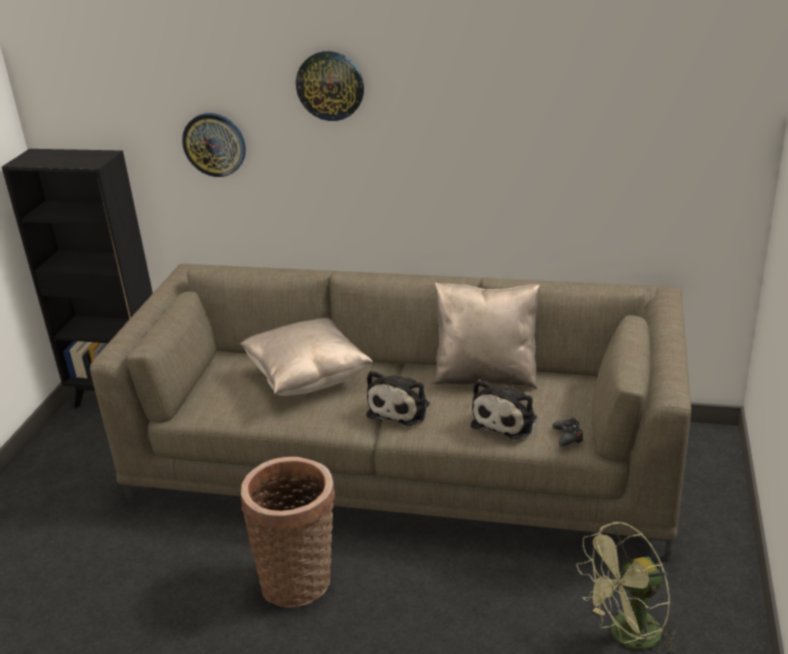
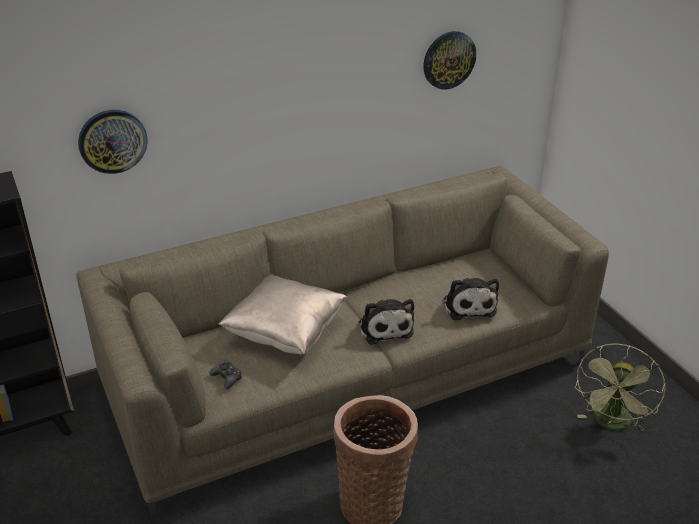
camera: 40 degrees left, 5 degrees up
(330, 85) = (231, 60): wall clock -> wall clock (448, 60)
(486, 376) = (414, 277): beige pillow -> none
(568, 436) = (519, 300): black game controller -> black game controller (227, 378)

